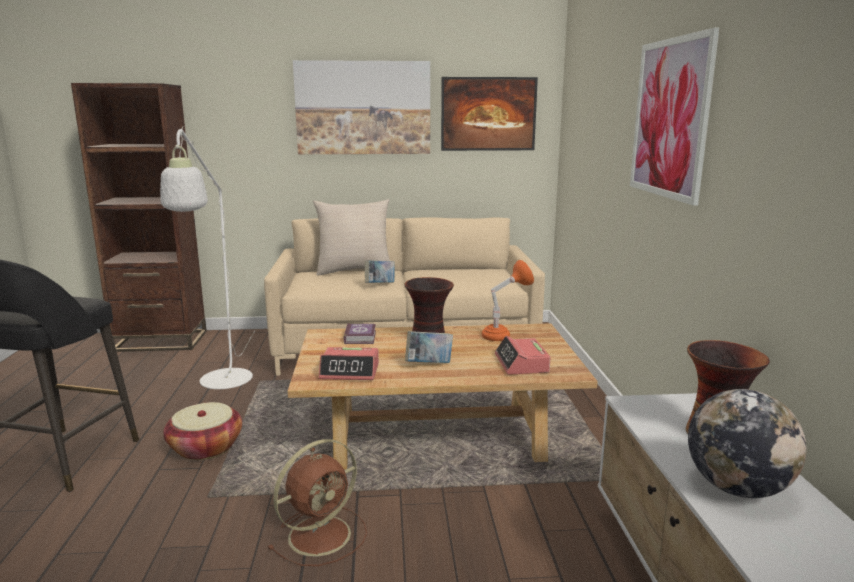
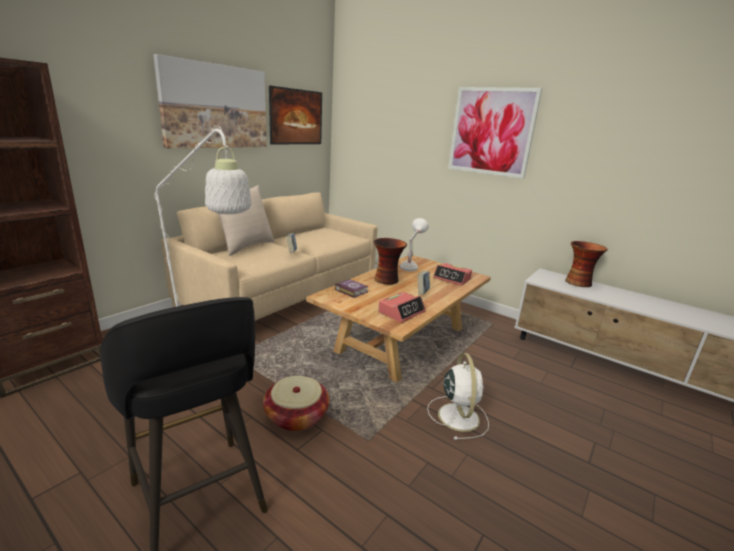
camera: 50 degrees left, 5 degrees up
(322, 534) = (458, 415): brown fan -> white fan
(504, 336) = (411, 267): orange table lamp -> white table lamp
(737, 488) = (623, 298): globe -> none

